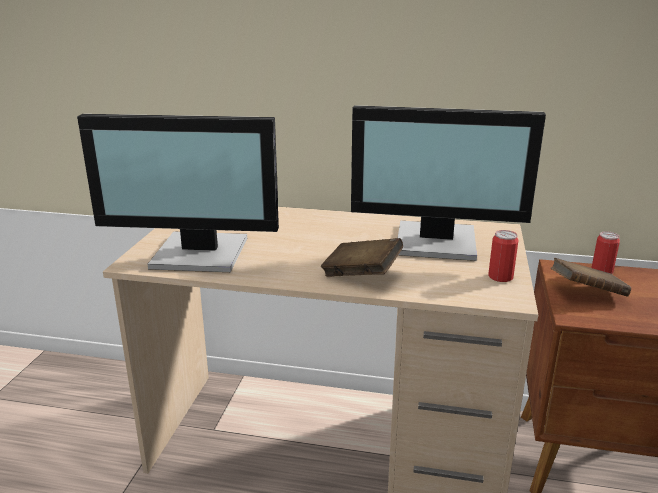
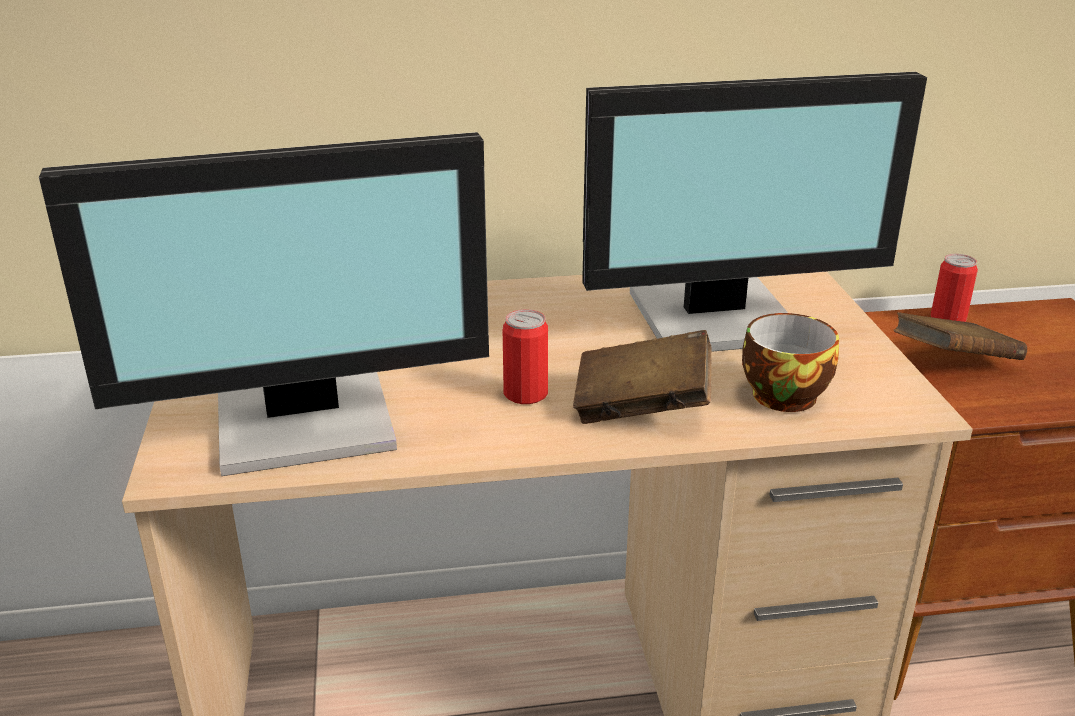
camera: 20 degrees left, 5 degrees up
(441, 280) = (780, 393): none -> cup
(500, 277) = (865, 368): can -> can (525, 394)

